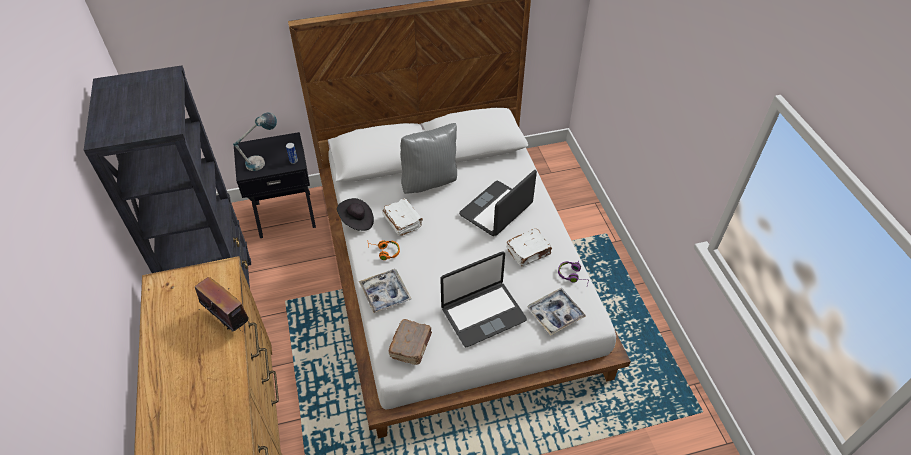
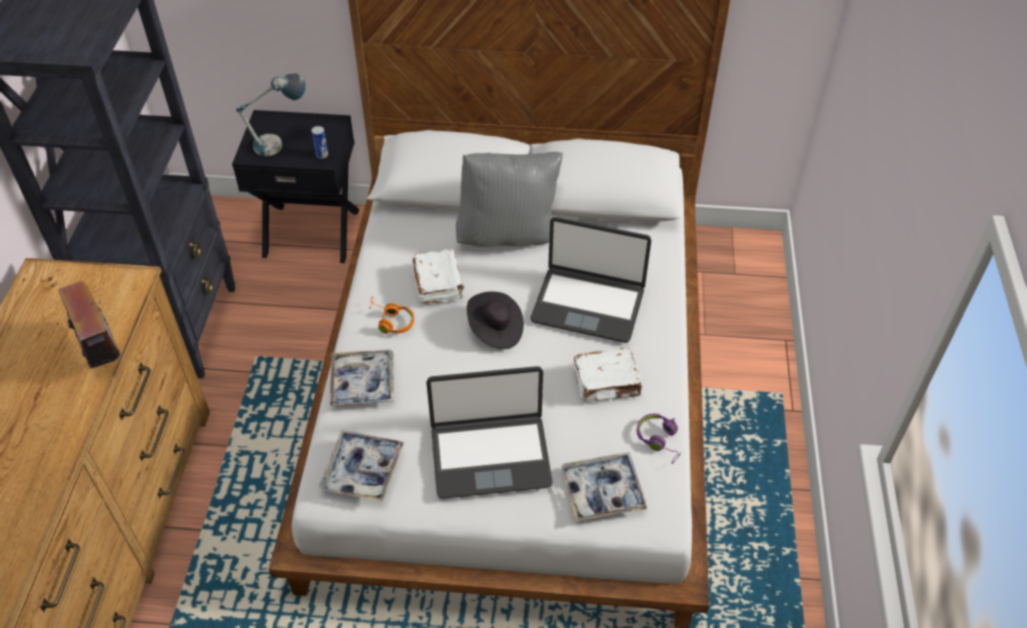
camera: 20 degrees right, 0 degrees up
(357, 221) = (374, 265): black hat -> black hat (495, 330)
(411, 345) = (362, 470): brown book -> tray
(496, 210) = (588, 304): laptop -> laptop turned 135 degrees counterclockwise

